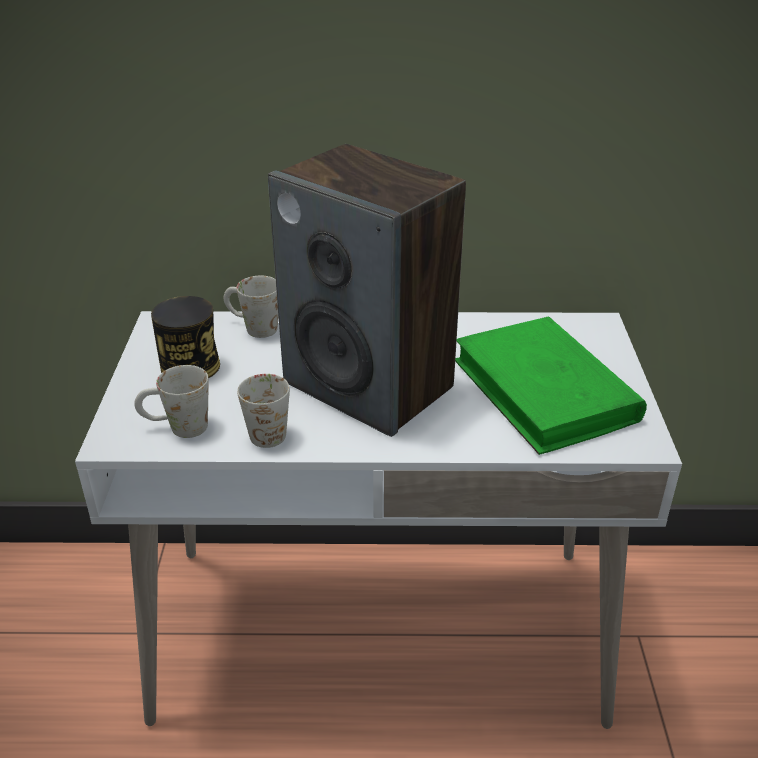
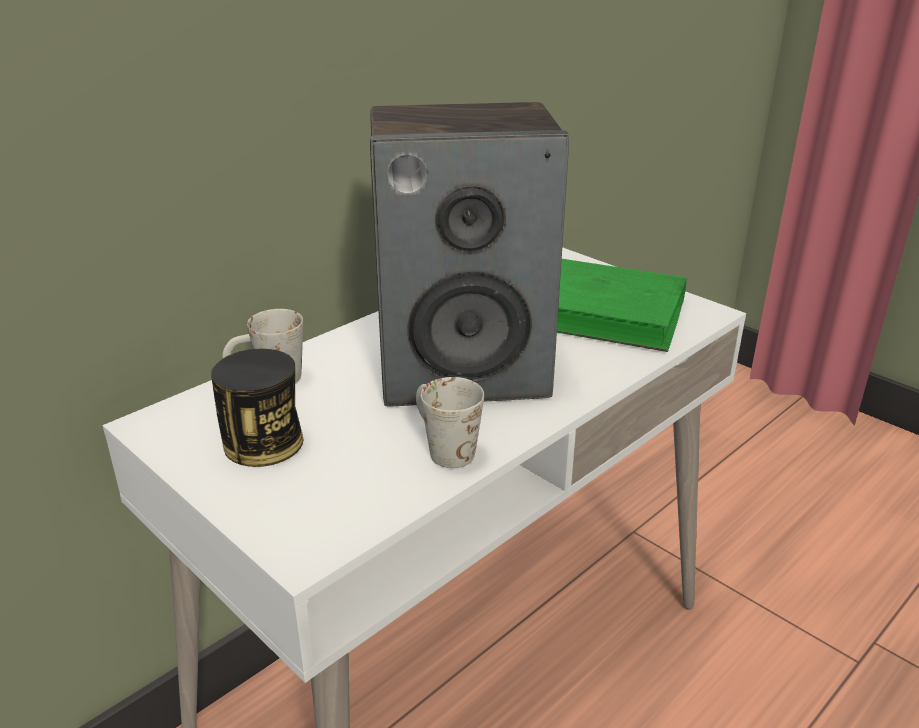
camera: 45 degrees left, 5 degrees down
(177, 428) = (352, 499): white mug -> none

